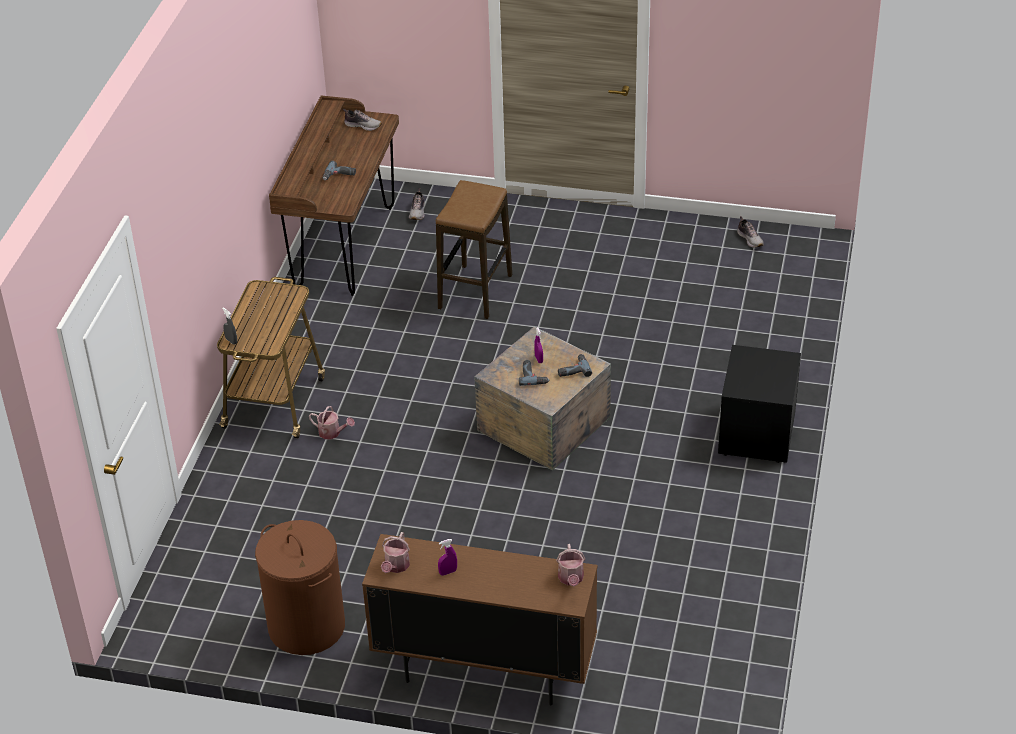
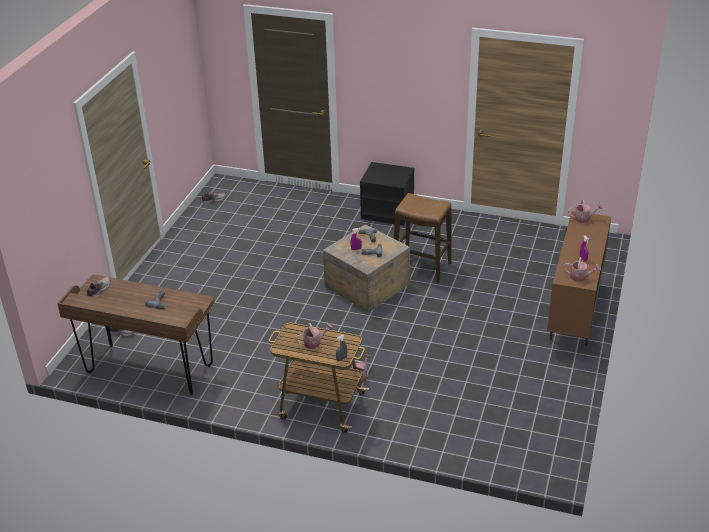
camera: 85 degrees left, 5 degrees down
(266, 315) = (314, 342): none -> watering can
(306, 626) = (543, 388): brown laundry basket -> none
(475, 292) = (227, 308): stool -> stool (422, 267)

